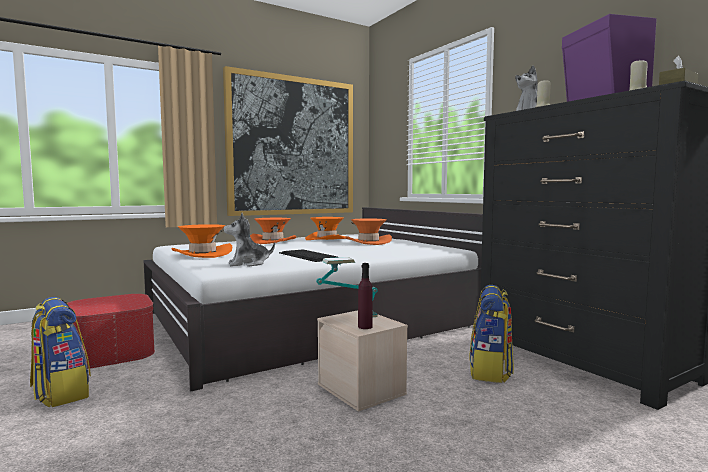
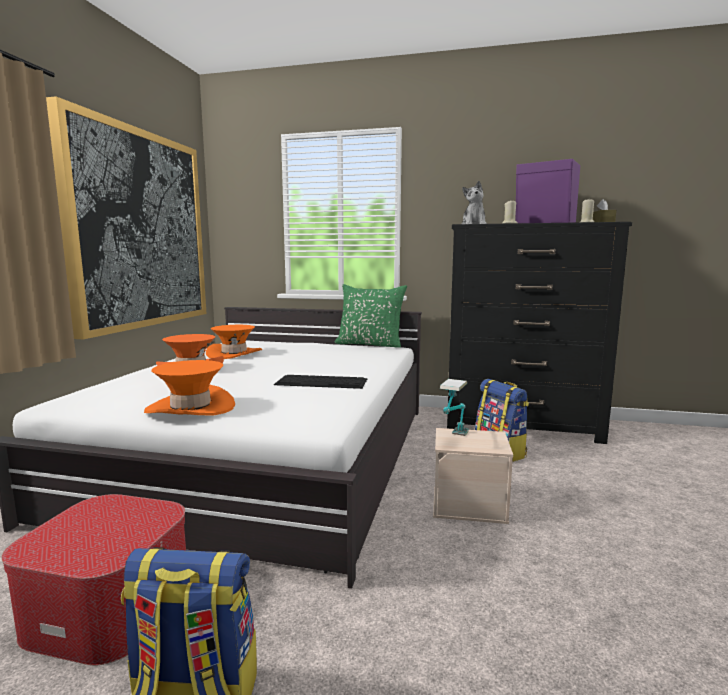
camera: 45 degrees left, 5 degrees up
(248, 264) = (312, 408): plush toy -> none
(365, 327) = (491, 444): purple bottle -> none
(368, 242) = (296, 351): orange hat -> none
(445, 245) = (370, 344): none -> green pillow

